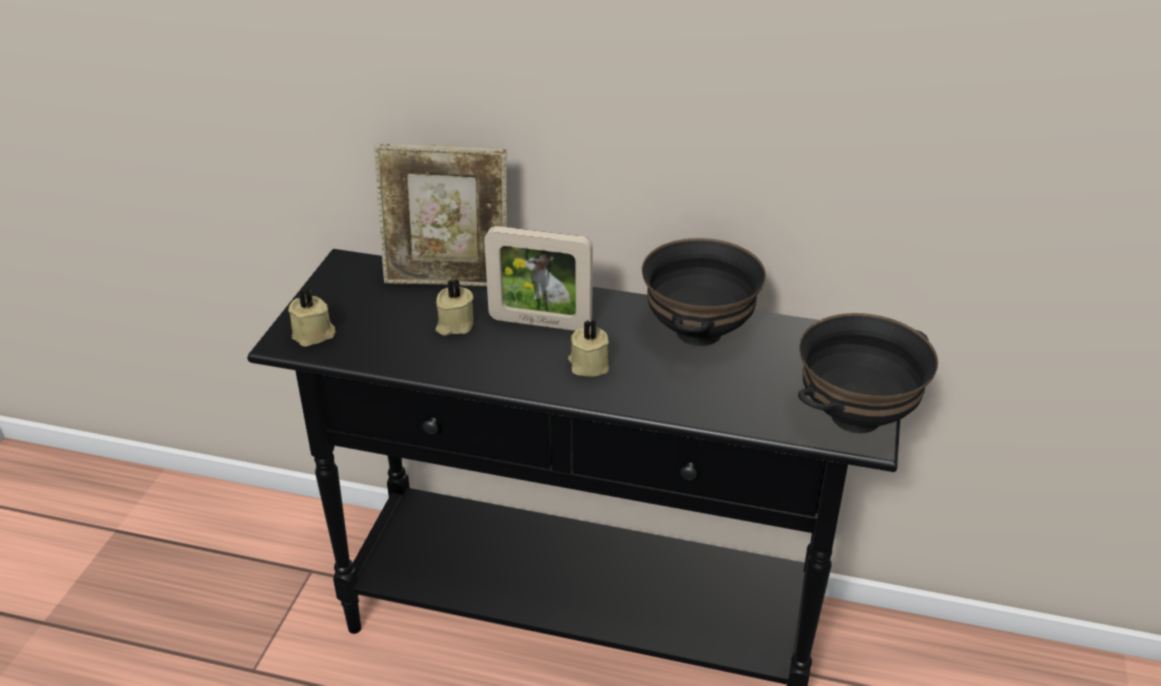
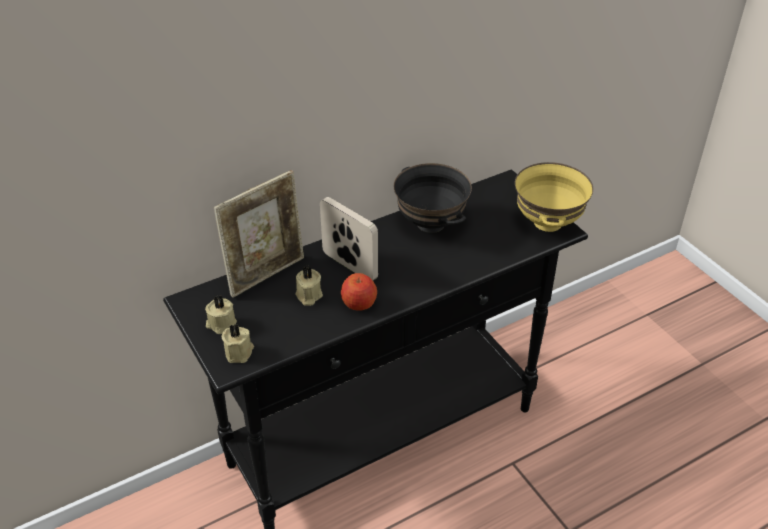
camera: 45 degrees left, 5 degrees up
(491, 363) = (359, 303): none -> apple
(540, 322) = (349, 266): picture frame -> picture frame turned 105 degrees counterclockwise
(588, 365) = (406, 273): beige candle -> beige candle (221, 324)
(855, 416) = (547, 222): black bowl -> yellow bowl

